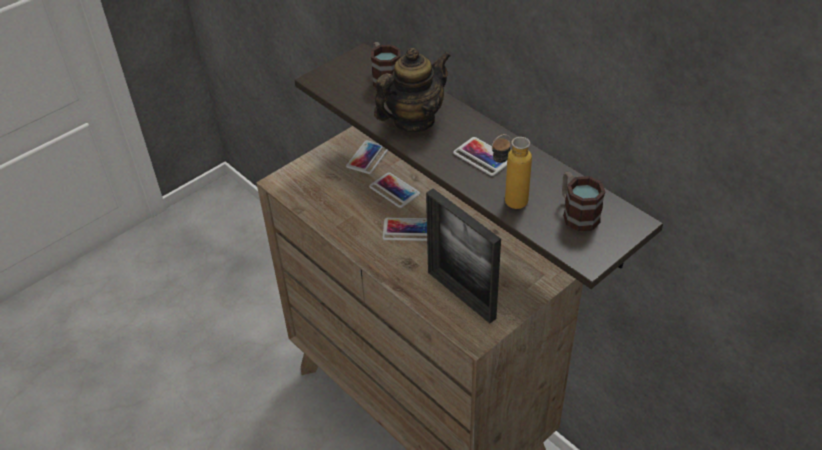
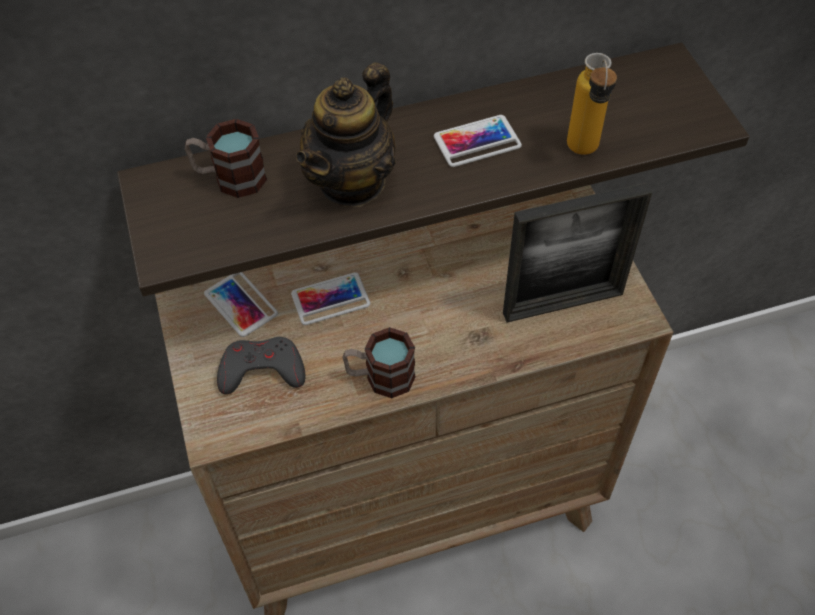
camera: 65 degrees left, 10 degrees up
(329, 183) = (261, 370): none -> grey game controller
(407, 229) = (416, 314): phone -> none
(413, 120) = (352, 182): teapot -> teapot turned 135 degrees counterclockwise
(576, 213) = (631, 101): mug -> mug (380, 377)

